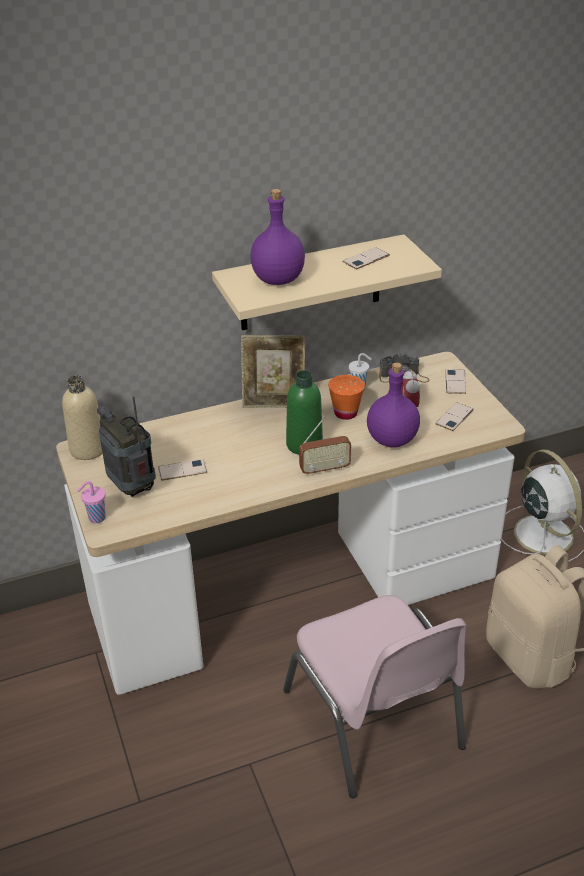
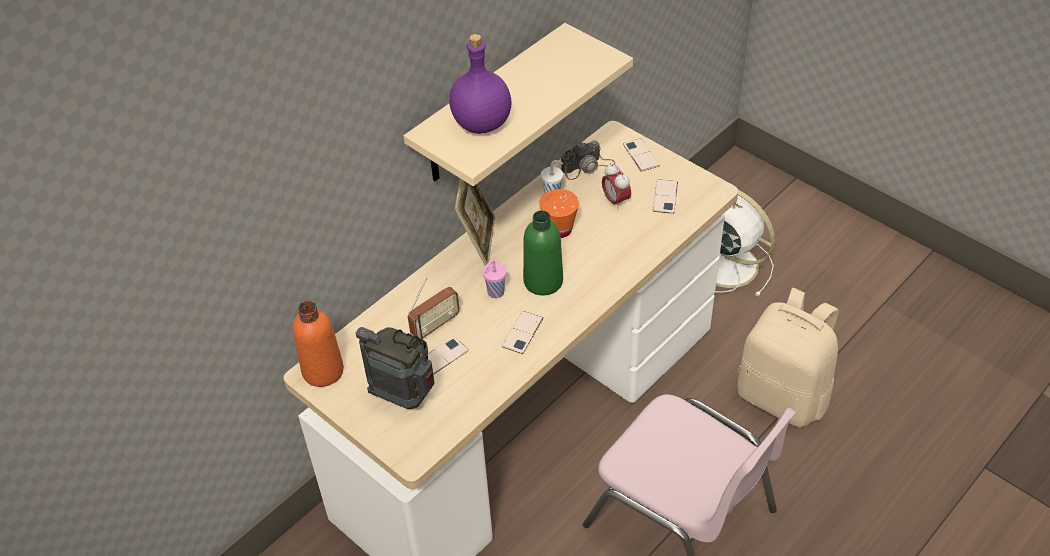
camera: 25 degrees left, 10 degrees up
(88, 449) = (323, 371): beige bottle -> orange bottle
(96, 518) = (393, 447): pink cup -> pink cup (495, 293)
(274, 401) = (478, 240): picture frame -> picture frame turned 60 degrees counterclockwise
(324, 469) = (582, 302): radio -> radio (435, 326)
(366, 259) = (550, 68): phone -> phone (522, 332)
(393, 439) = (624, 244): purple bottle -> none

